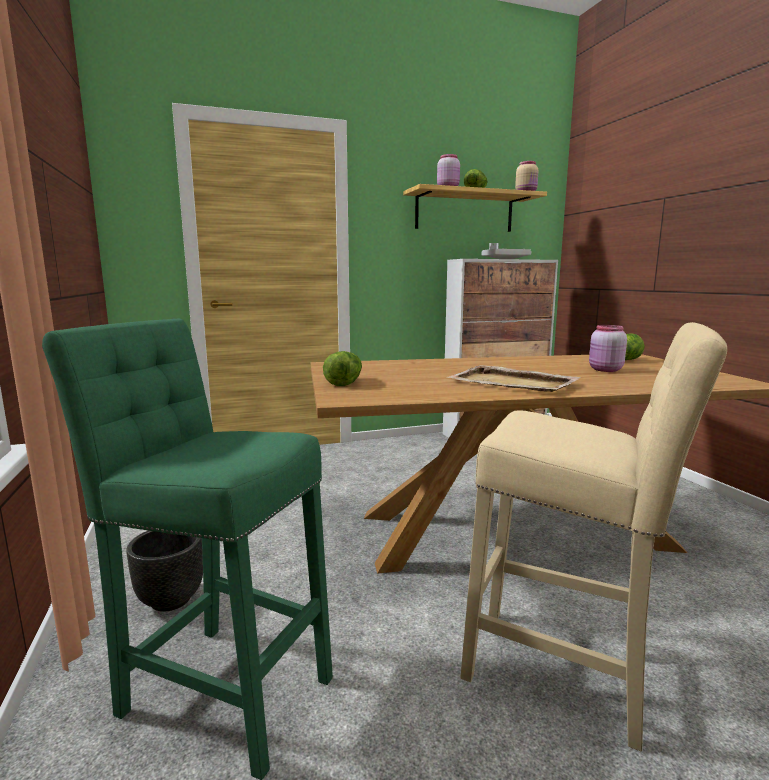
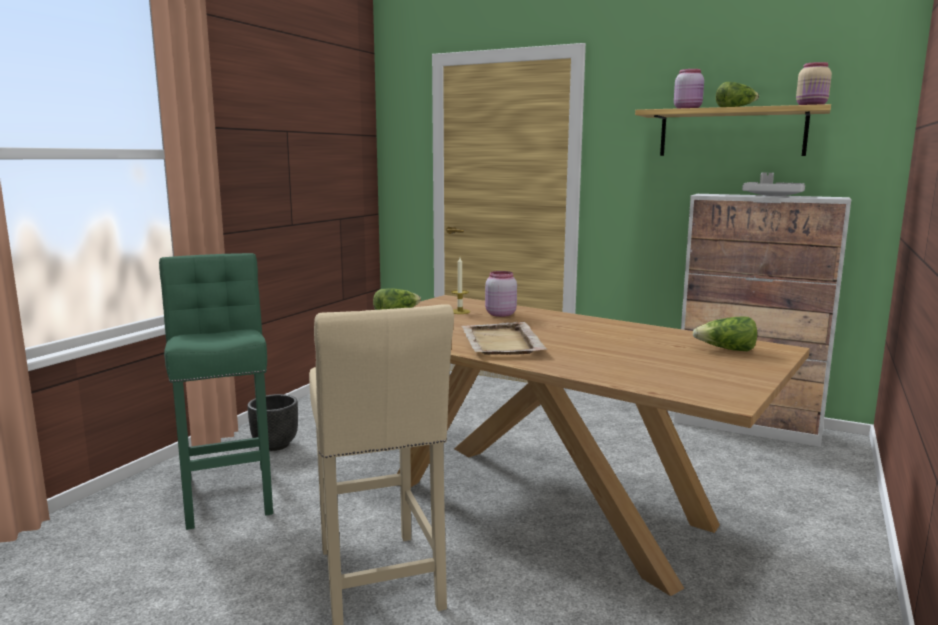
camera: 45 degrees right, 0 degrees up
(383, 370) = (460, 311): none -> candle
(604, 370) = (645, 353): pink jar -> pink jar (499, 314)

